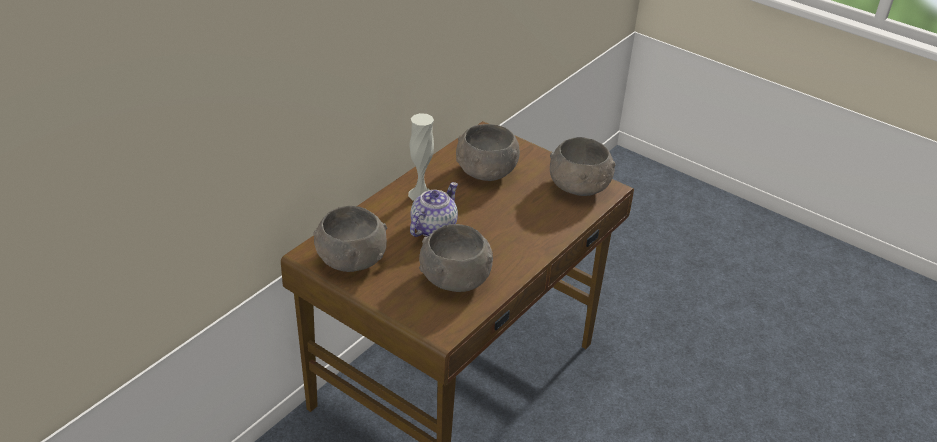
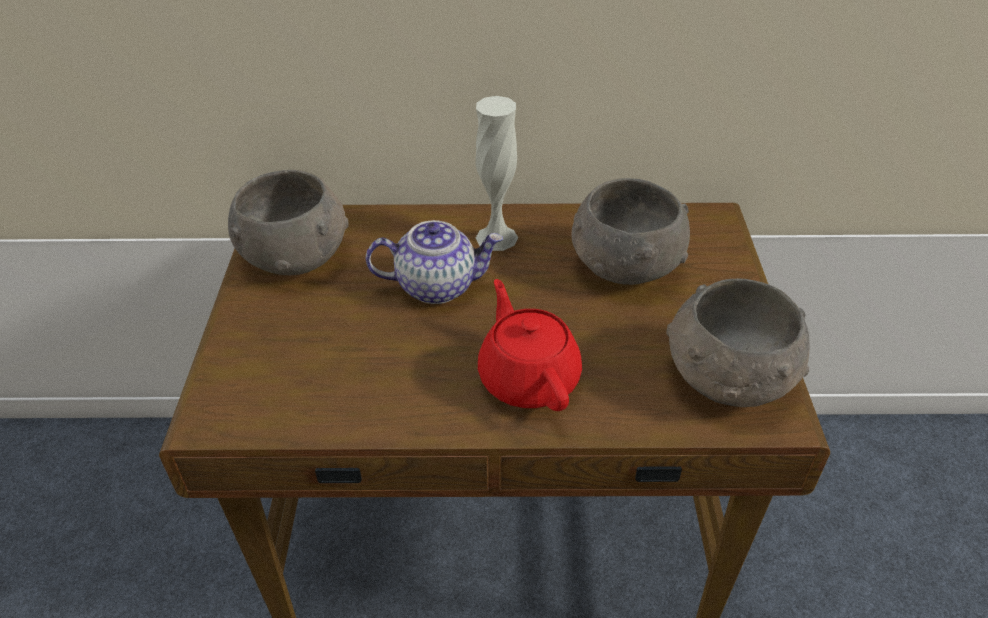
camera: 55 degrees right, 5 degrees up
(455, 278) = (344, 365): grey bowl -> none
(522, 233) = (528, 377): none -> red teapot

